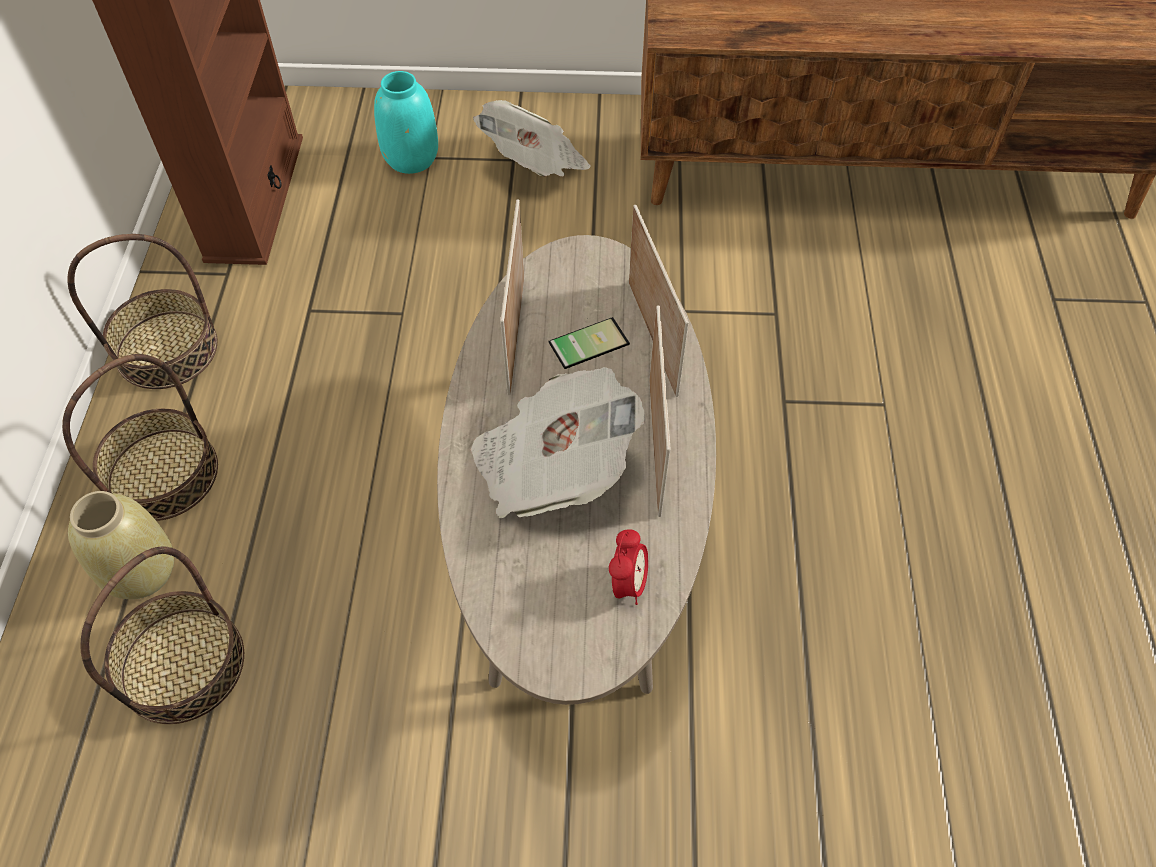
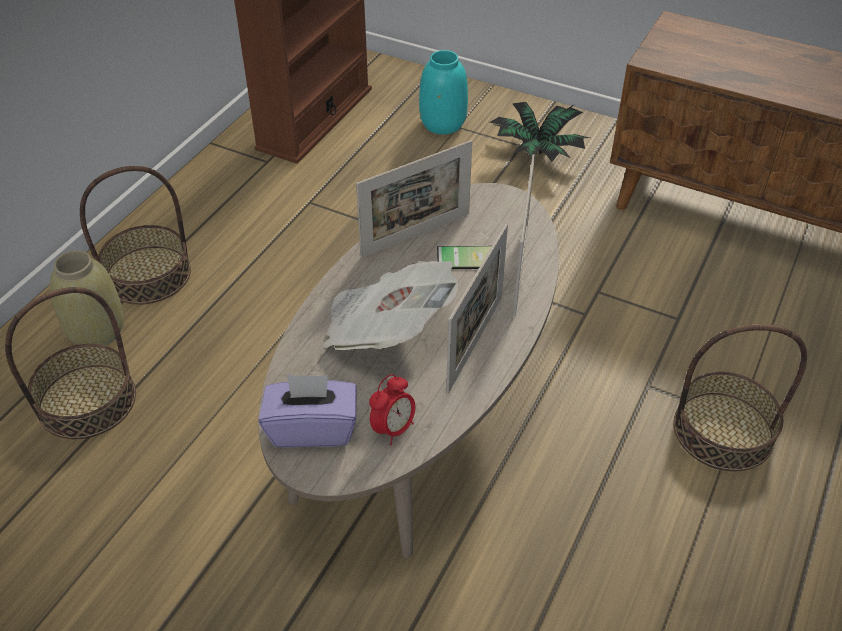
camera: 25 degrees right, 10 degrees down
(167, 350) = (198, 197): basket -> basket (723, 431)
(516, 334) = (416, 235): picture frame -> picture frame turned 150 degrees counterclockwise
(534, 163) = (536, 153): newspaper -> potted plant
(540, 620) = (312, 428): none -> purple tissue box

